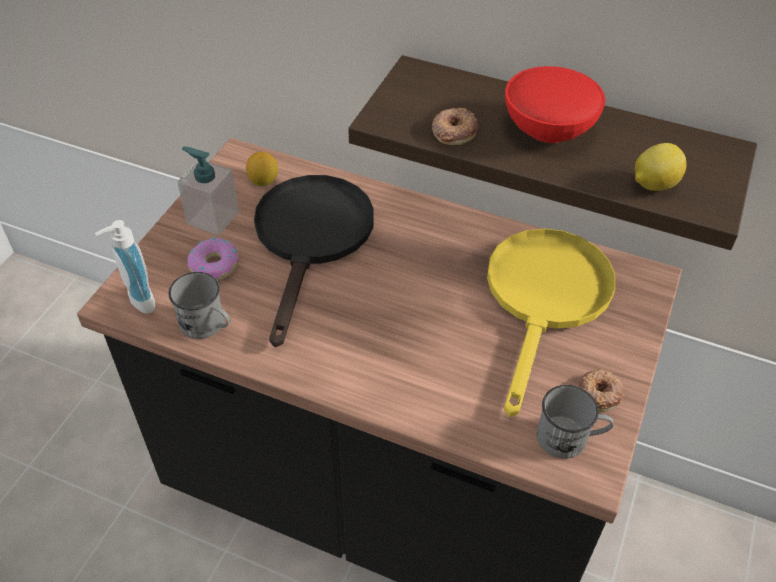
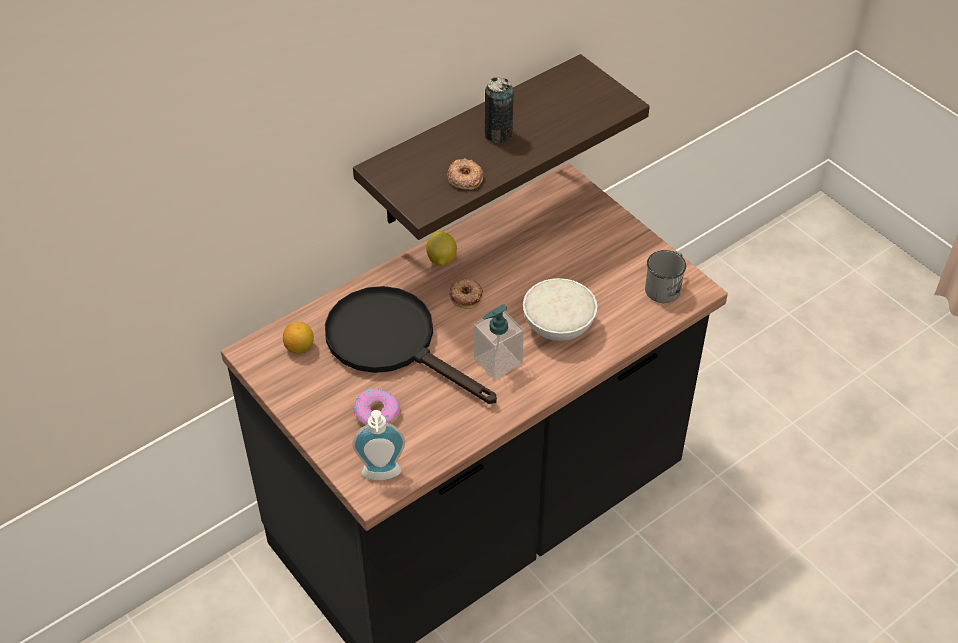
camera: 60 degrees left, 0 degrees up
(207, 325) = (440, 439): grey mug -> none
(212, 218) = (319, 396): soap dispenser -> soap dispenser (497, 361)
(429, 359) = (559, 325): none -> white bowl
(545, 299) = (548, 242): yellow frying pan -> none
(547, 130) = (498, 134): red bowl -> can
(600, 393) = (641, 255): donut -> donut (466, 296)
(653, 184) = (585, 115): lemon -> lemon (441, 260)

